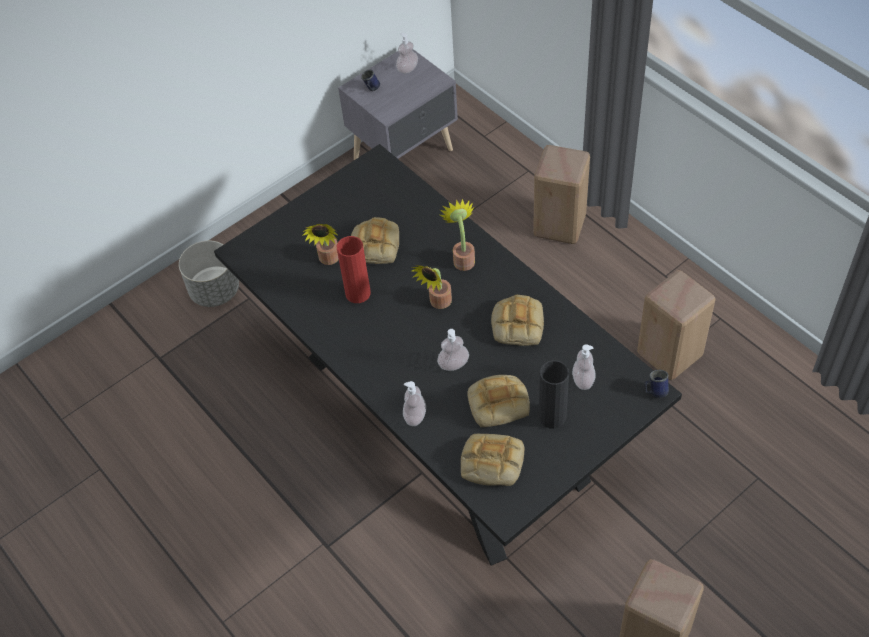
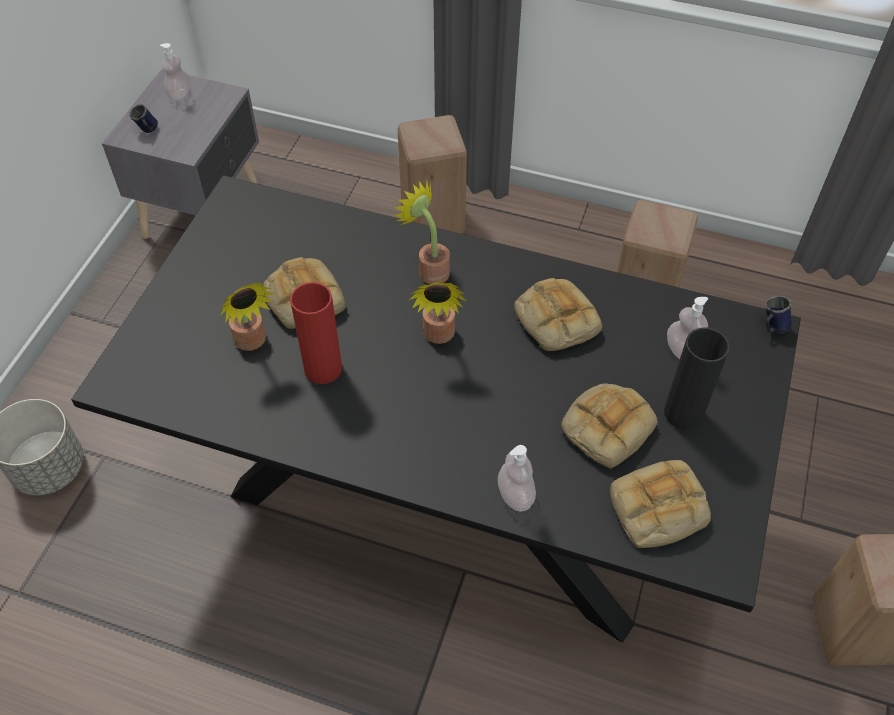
camera: 35 degrees left, 0 degrees up
(453, 364) = (515, 404): soap dispenser -> none

